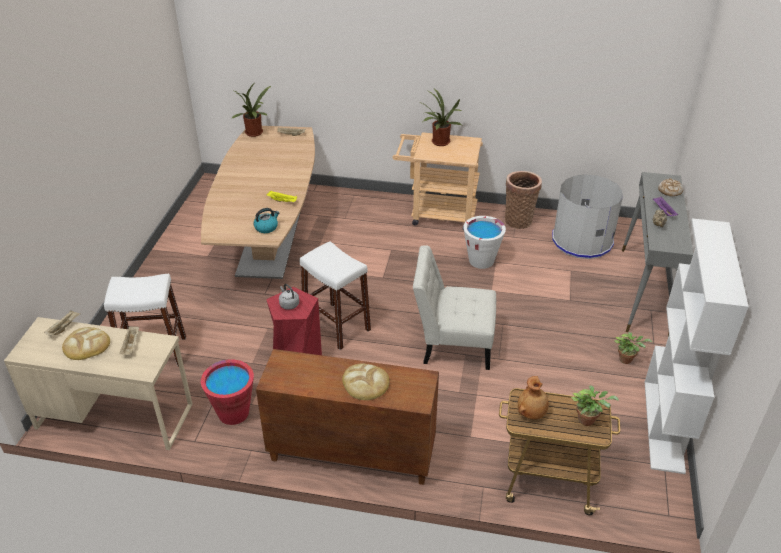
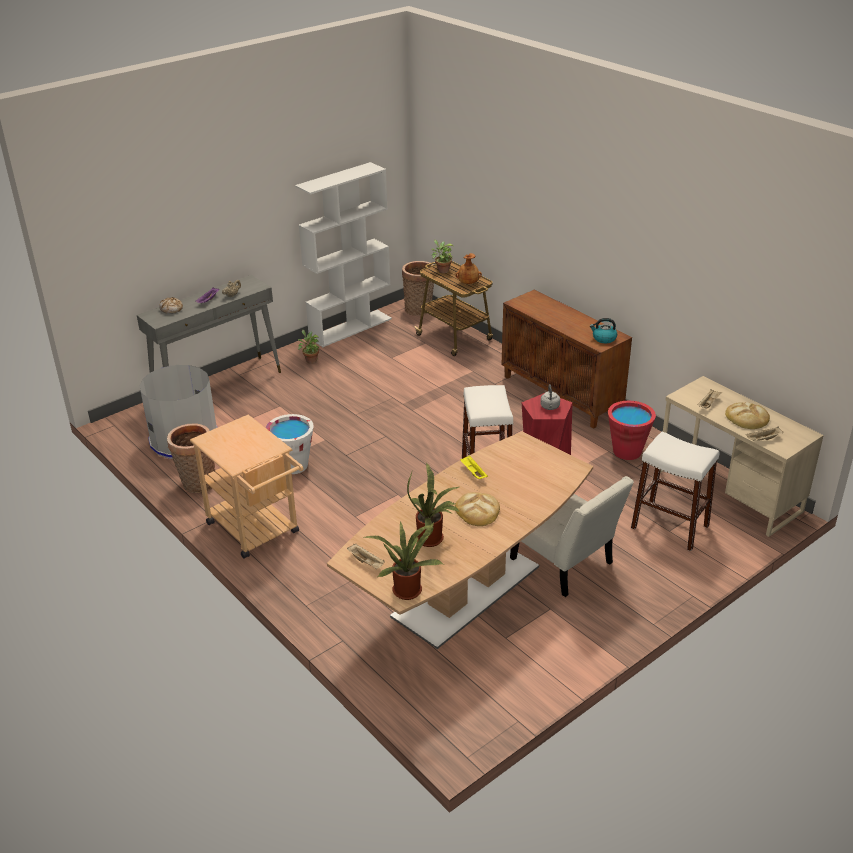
camera: 140 degrees left, 5 degrees down
(266, 227) = (517, 452): kettle -> kettle (603, 338)
(365, 383) = (556, 313): bread -> bread (477, 511)
(439, 143) = (239, 452): potted plant -> potted plant (432, 539)
(452, 344) = (411, 420): white chair -> white chair (565, 565)
(647, 507) = (419, 310): none -> basket

